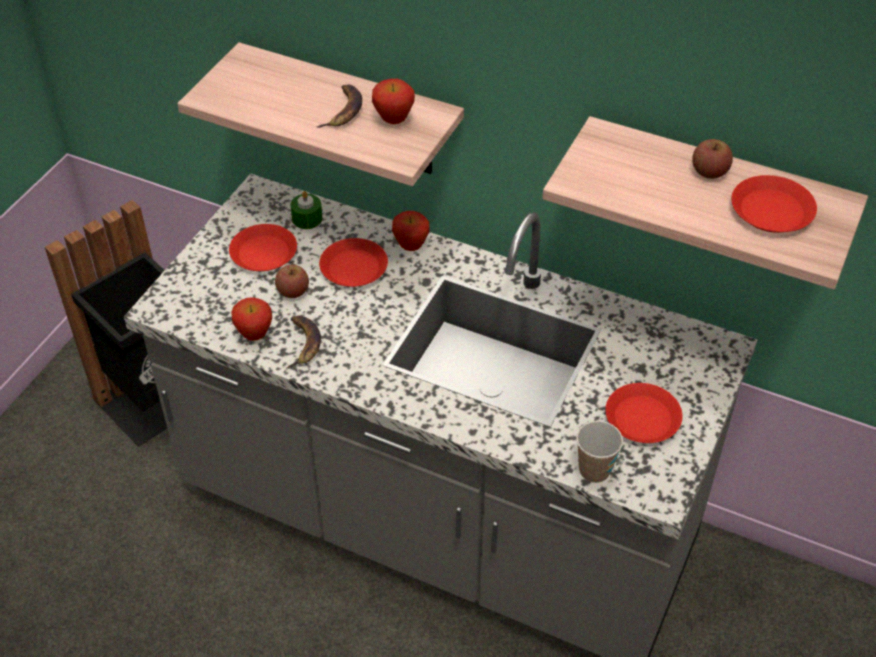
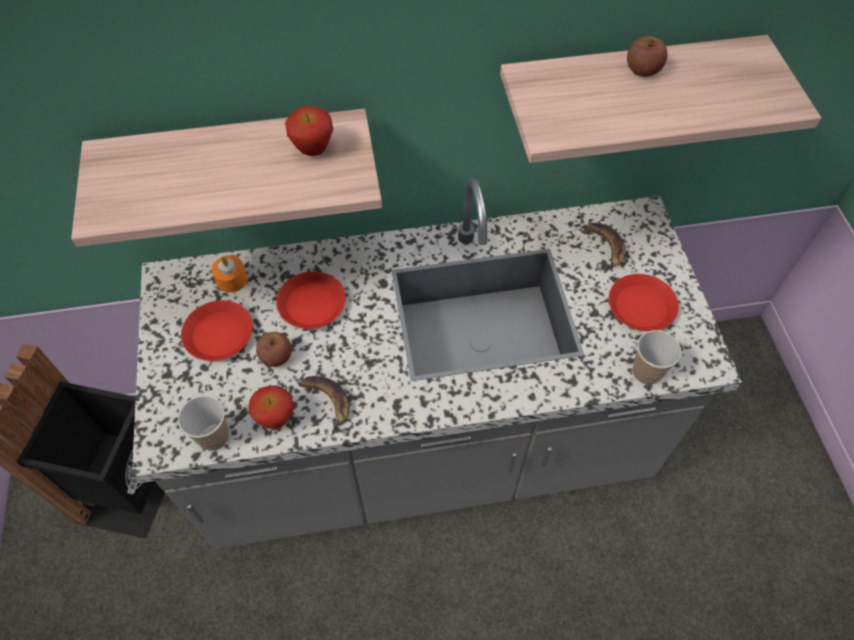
camera: 35 degrees left, 10 degrees up
(200, 322) = (214, 437): none -> cup
(307, 218) = (232, 280): green candle -> orange candle
(343, 110) = (255, 163): banana -> banana (604, 247)
(411, 247) = (344, 258): apple -> none
(771, 210) = (719, 81): red plate -> none

